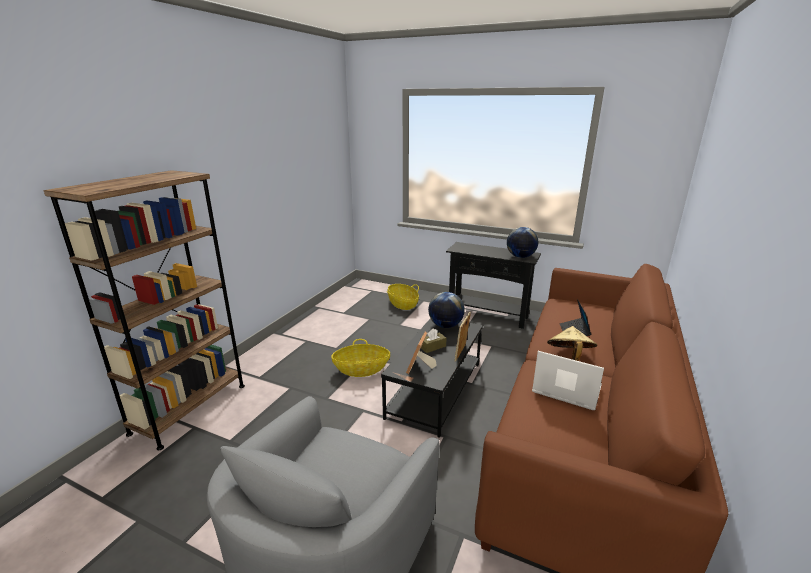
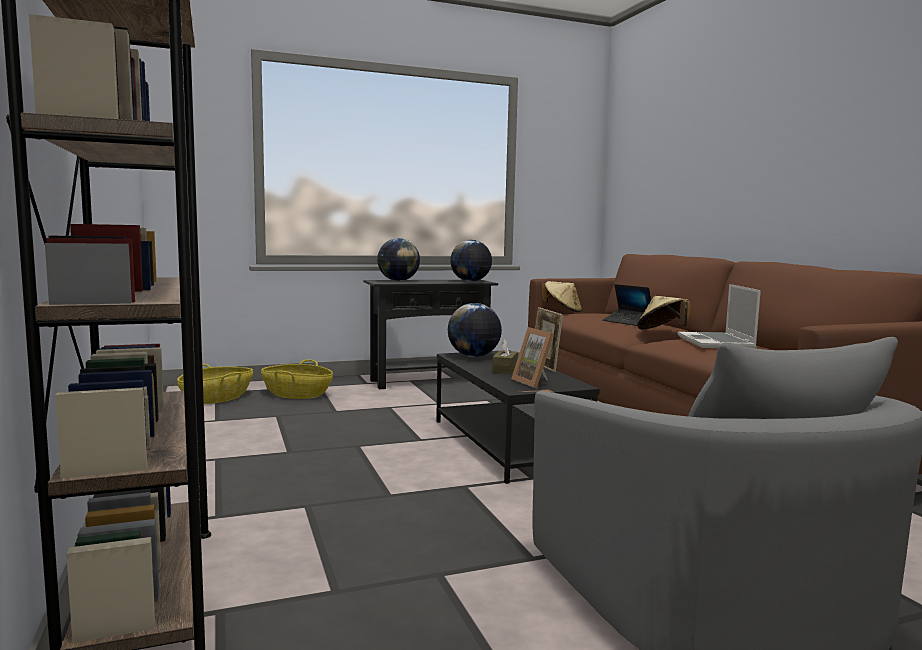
camera: 45 degrees left, 15 degrees down
(361, 369) = (377, 457): basket -> basket (217, 398)
(473, 247) = (398, 281): none -> globe
(565, 390) = (716, 342): laptop -> laptop turned 75 degrees counterclockwise
(569, 298) = (562, 310): none -> beige hat

